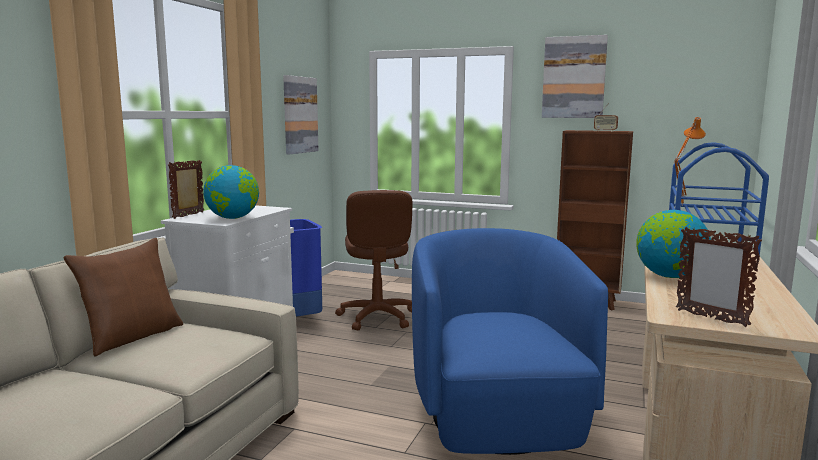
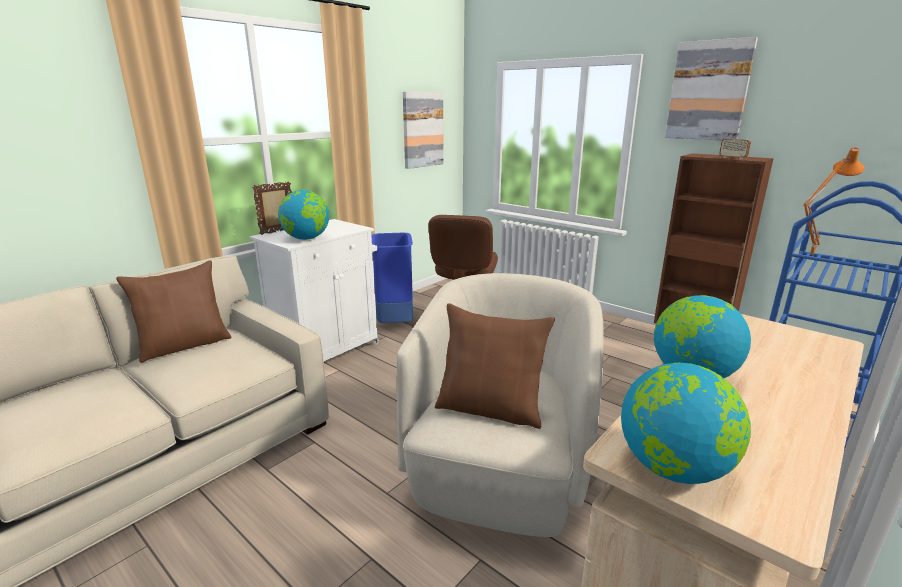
camera: 20 degrees right, 10 degrees up
(497, 417) = (500, 472): blue armchair -> beige armchair
(509, 337) = (491, 408): none -> brown pillow
(710, 318) = (673, 468): picture frame -> globe

